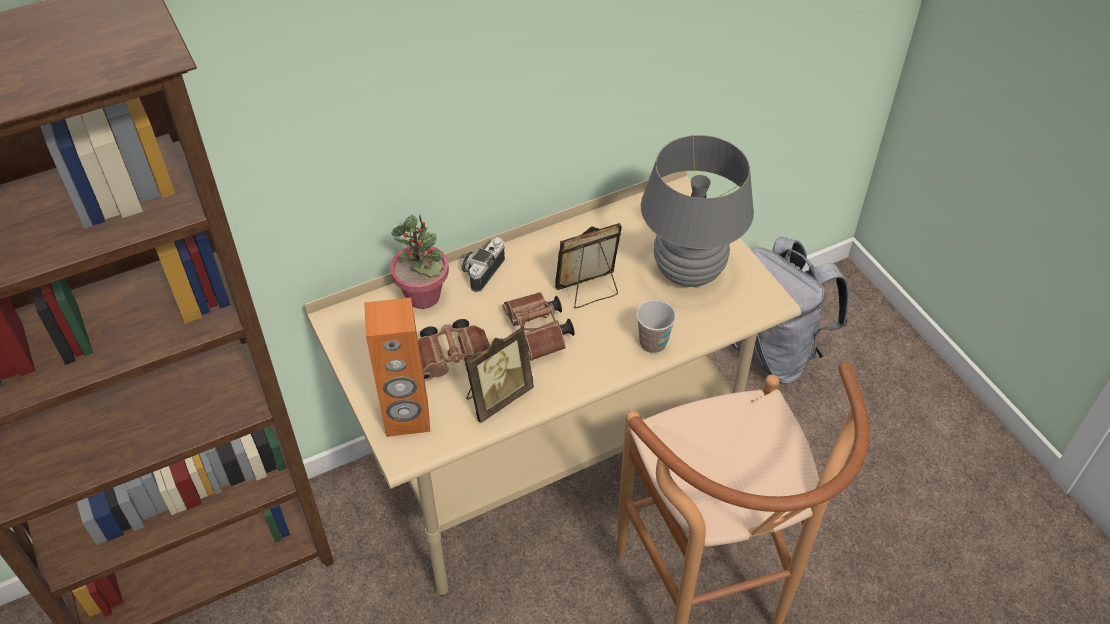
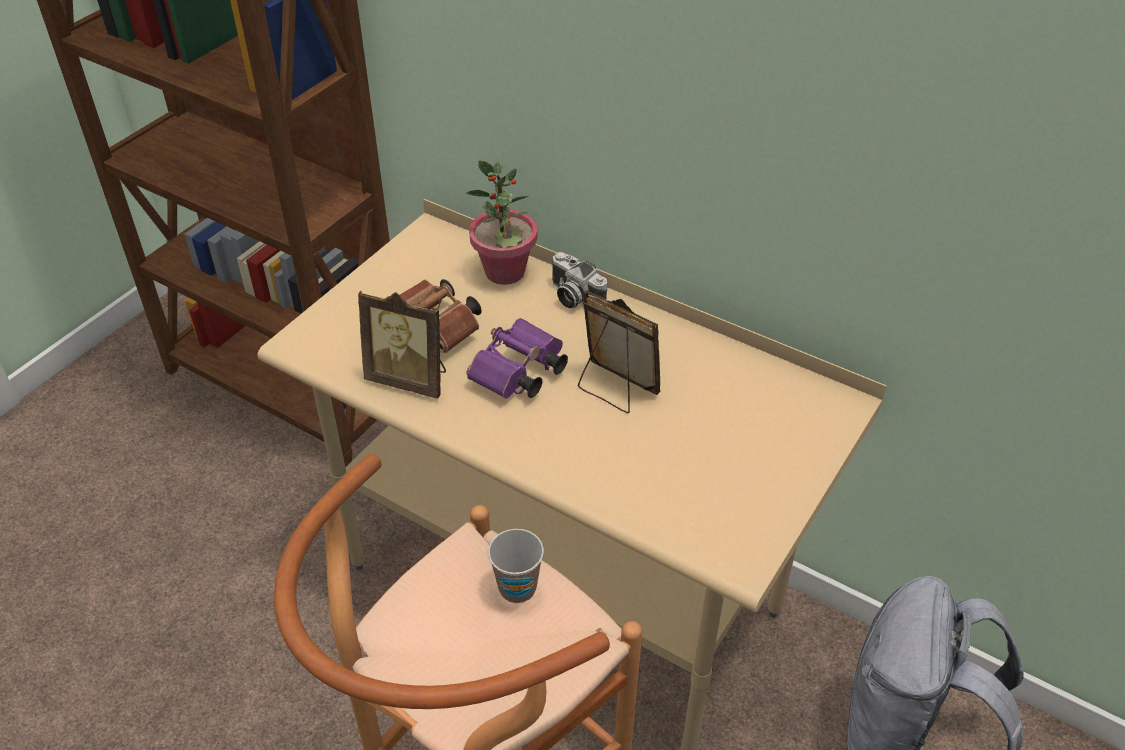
camera: 60 degrees right, 5 degrees down
(407, 418) = (341, 328): orange speaker -> none
(482, 271) = (573, 297): camera -> camera turned 135 degrees counterclockwise
(539, 335) = (518, 375): brown binoculars -> purple binoculars
(653, 343) = (579, 474): cup -> cup (517, 588)
(688, 271) = (721, 463): grey table lamp -> none

